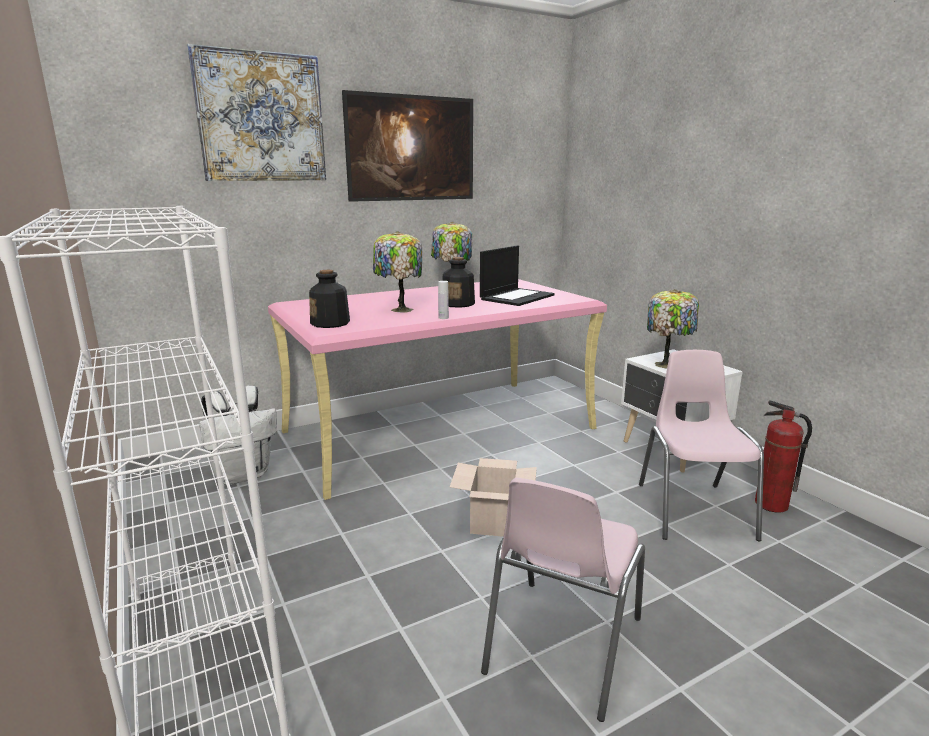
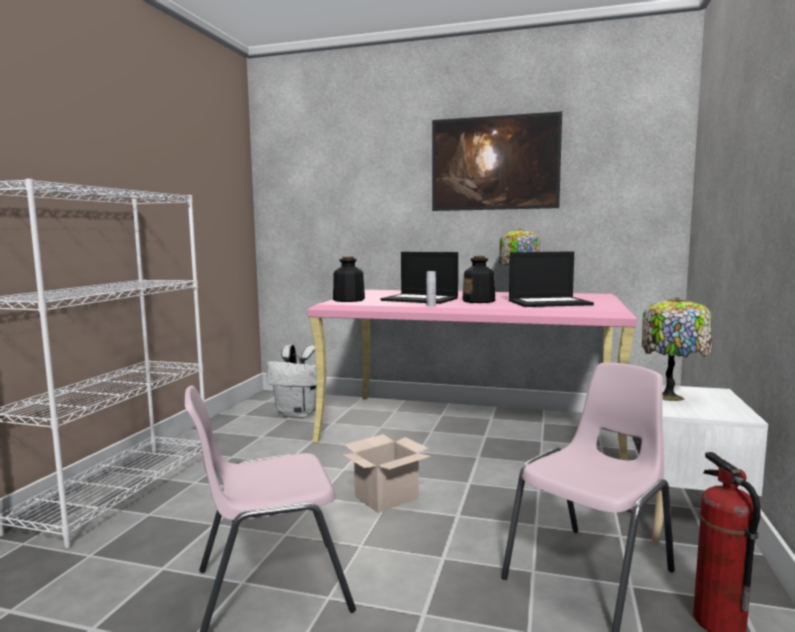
camera: 45 degrees right, 10 degrees down
(261, 117) = (369, 148): picture -> none
(400, 310) = (421, 299): table lamp -> laptop

